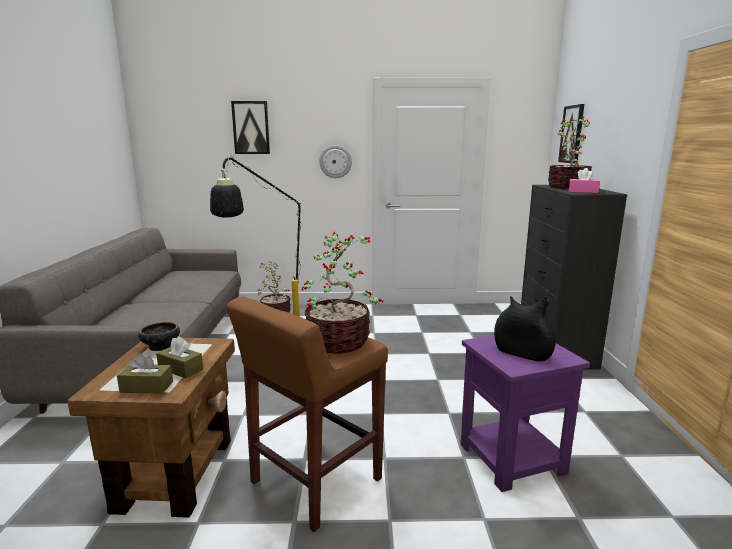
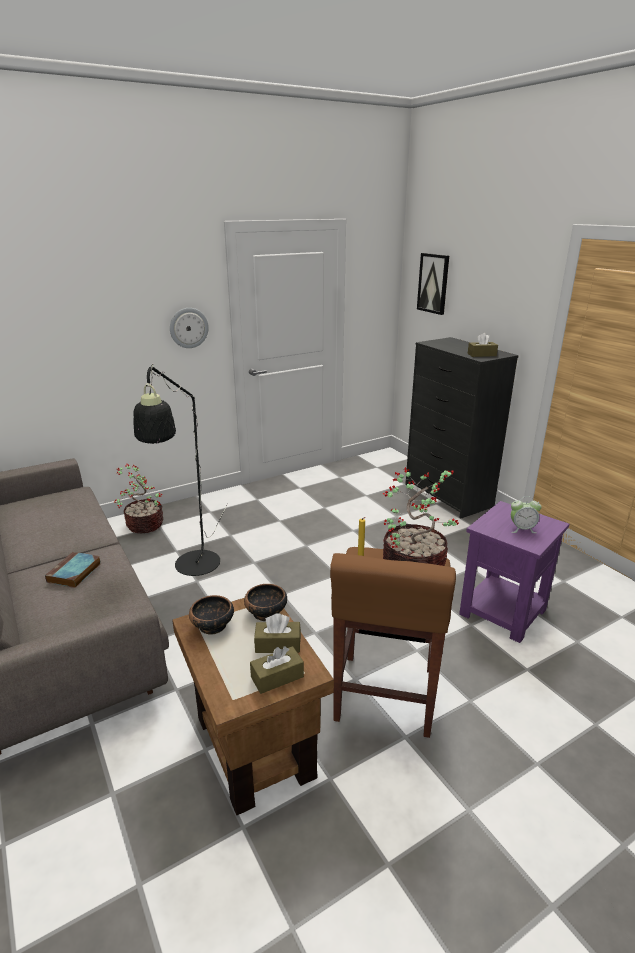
camera: 30 degrees left, 10 degrees up
(154, 309) = (74, 573): none -> book
(206, 350) = (266, 613): none -> bowl
(251, 128) = (74, 294): picture -> none
(522, 353) = (522, 529): black vase -> alarm clock
(567, 187) = (455, 346): potted plant -> none
(583, 191) = (481, 354): pink tissue box -> brown tissue box

